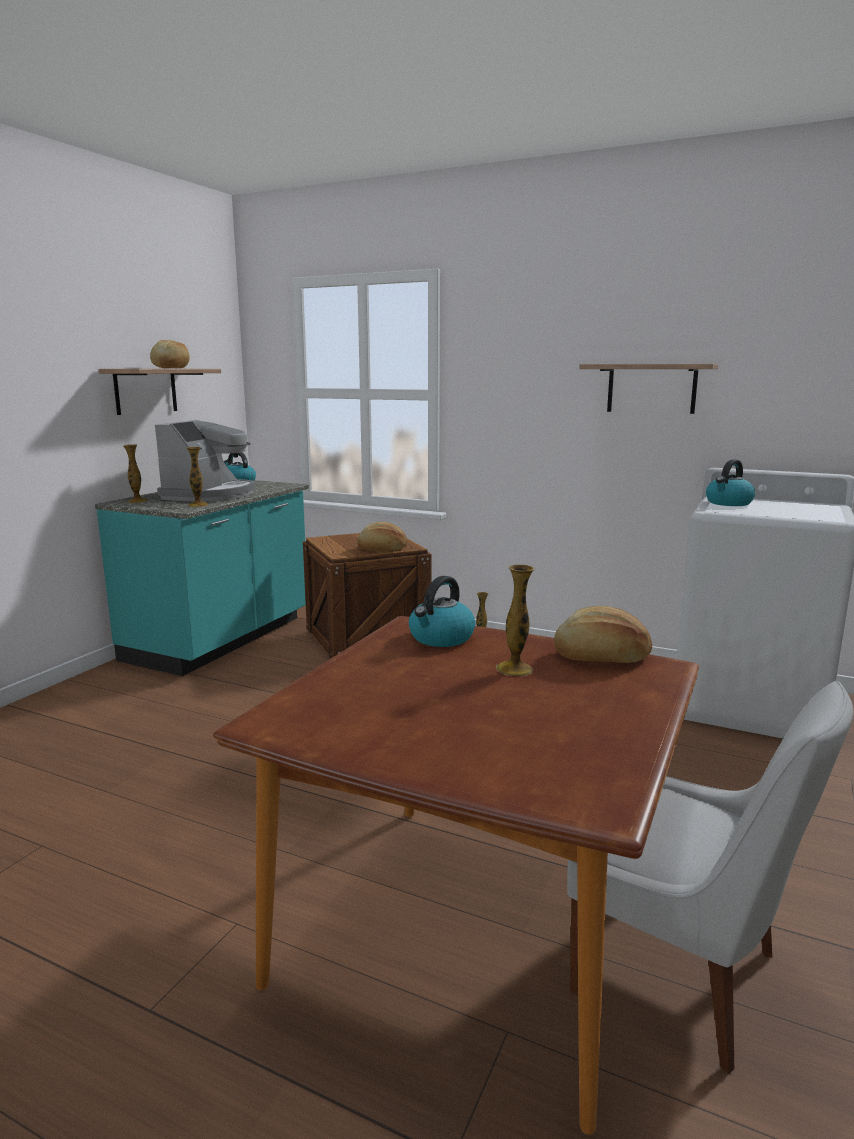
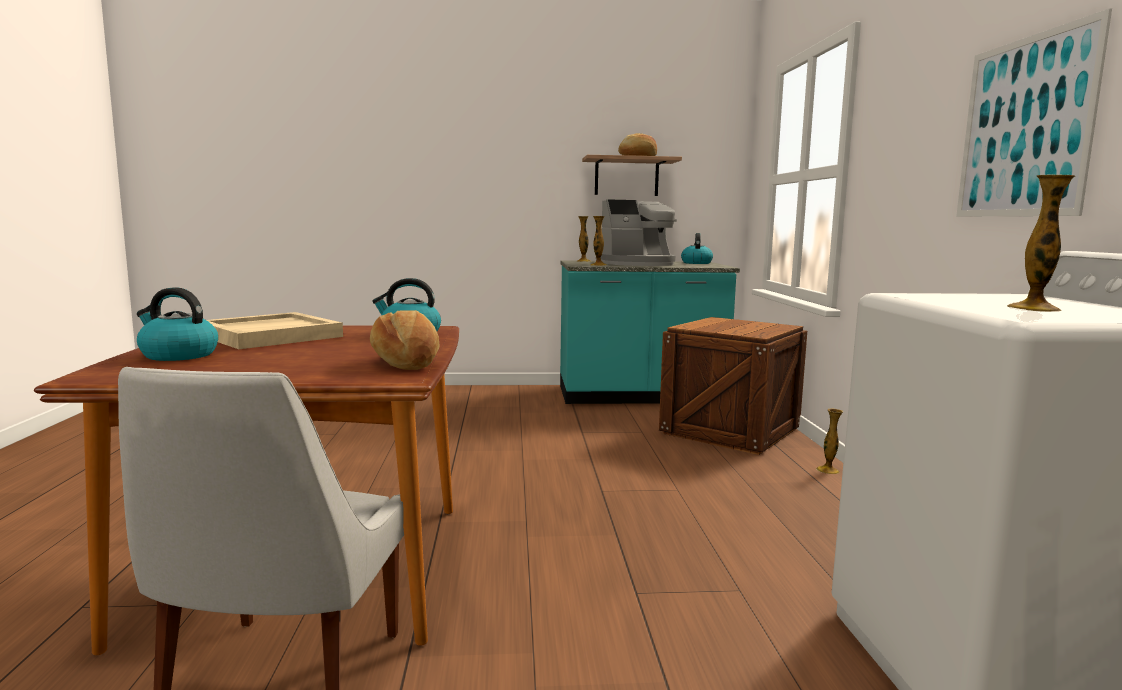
camera: 60 degrees right, 5 degrees down
(376, 698) = (271, 335): none -> beige tray
(382, 549) = (730, 331): bread -> none
(514, 669) = (352, 349): vase -> vase (1033, 308)
(651, 388) = (1024, 127): shelf -> picture
(728, 503) = (987, 297): kettle -> kettle (178, 355)

